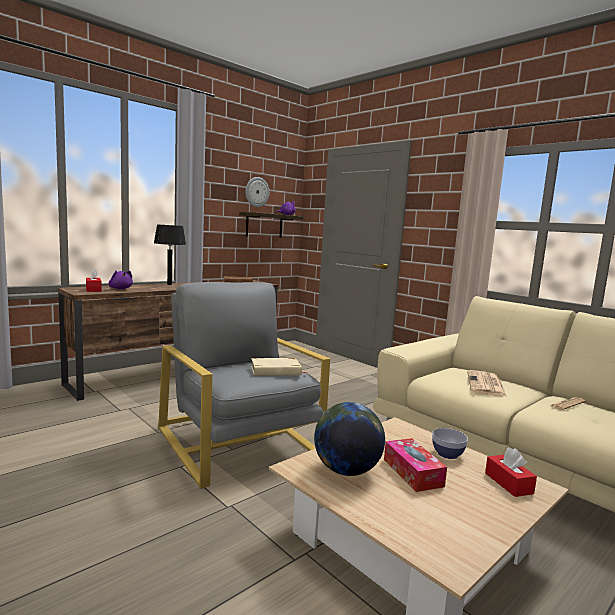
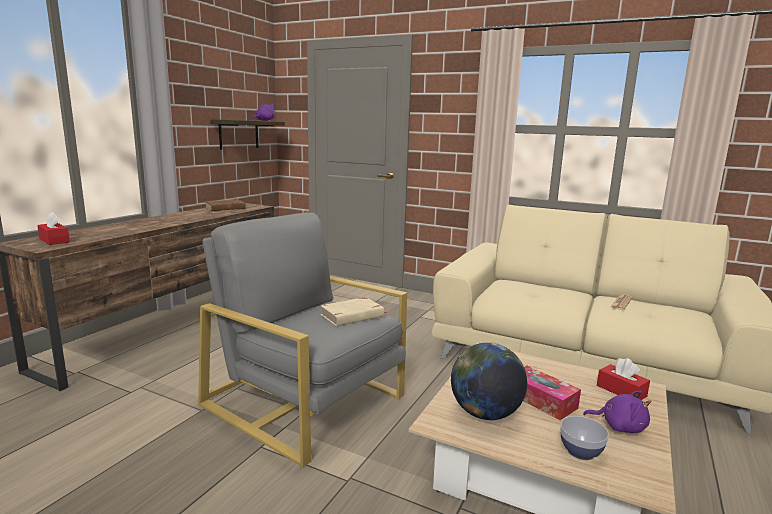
camera: 20 degrees left, 5 degrees up
(120, 289) = (90, 234): purple plush toy -> purple plush toy (620, 426)
(169, 284) = (146, 220): black table lamp -> none
(256, 192) = (227, 93): wall clock -> none
(447, 454) = (553, 373): bowl -> bowl (580, 451)
(486, 384) = (544, 294): newspaper -> none

